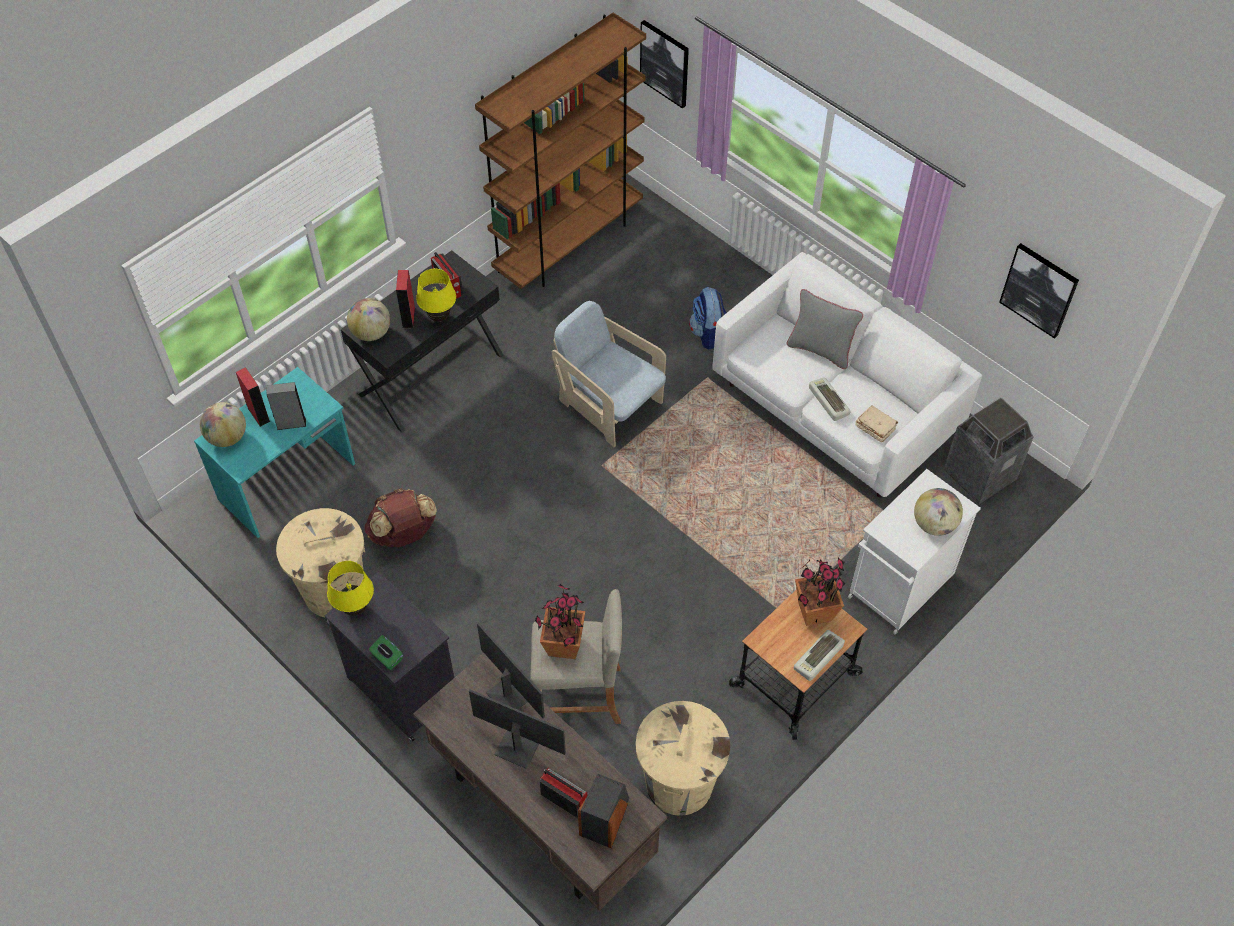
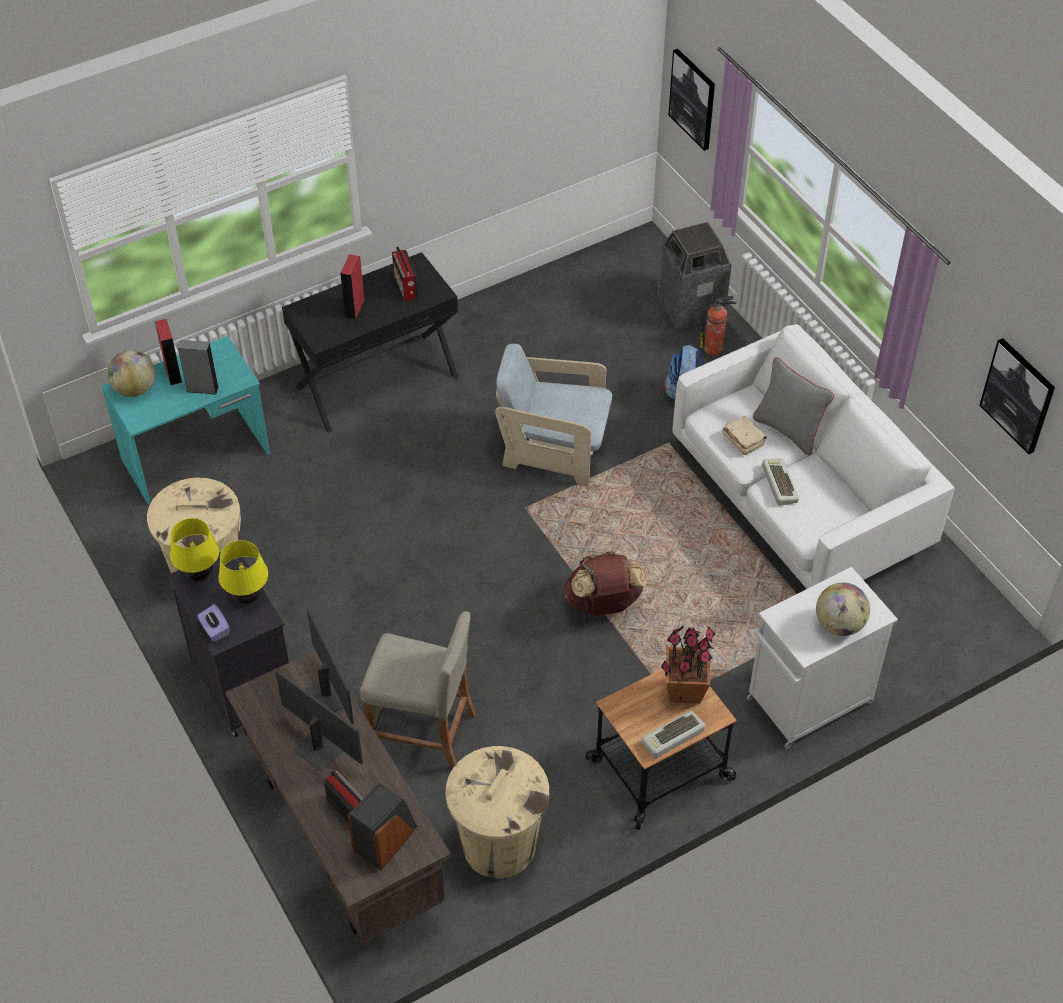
camera: 15 degrees right, 5 degrees down
(371, 333) = (311, 316): globe -> none
(387, 658) = (215, 630): green tissue box -> purple tissue box
(404, 534) = (296, 532): brown backpack -> brown backpack (603, 604)
(439, 317) = (385, 315): yellow table lamp -> yellow table lamp (247, 598)
(563, 645) = (404, 663): potted plant -> none
(569, 243) = (566, 279): brown bookcase -> none
(609, 404) = (554, 449): beige armchair -> beige armchair turned 45 degrees counterclockwise
(718, 281) = (714, 348): none -> fire extinguisher
(875, 427) = (821, 521): beige book -> beige book (743, 440)
(979, 475) = (938, 604): trash can -> trash can (690, 309)

